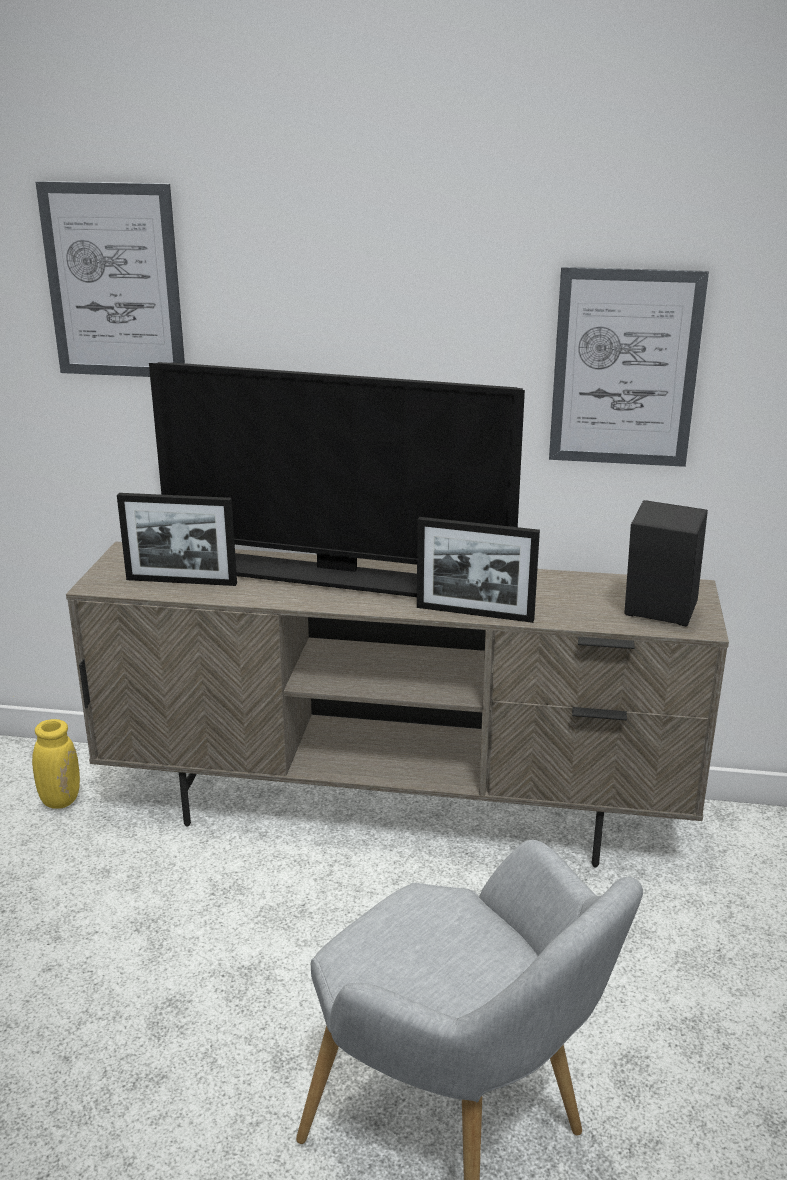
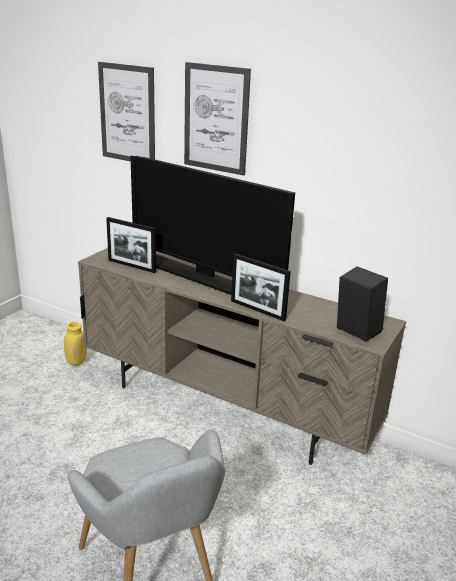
camera: 20 degrees right, 0 degrees up
(625, 368) = (366, 191): picture -> picture (216, 119)

